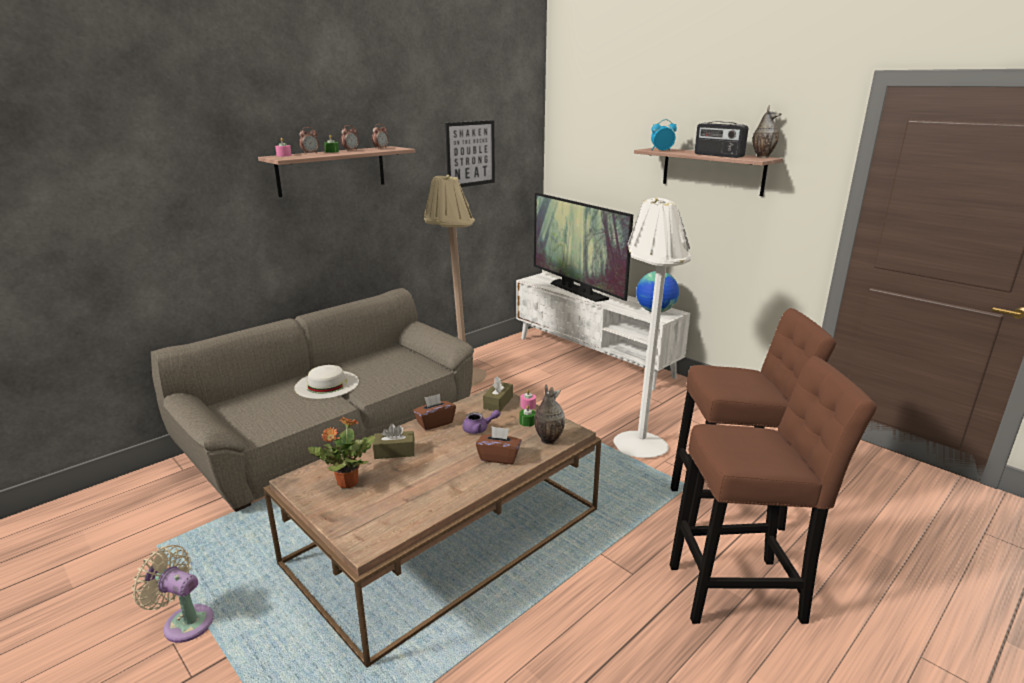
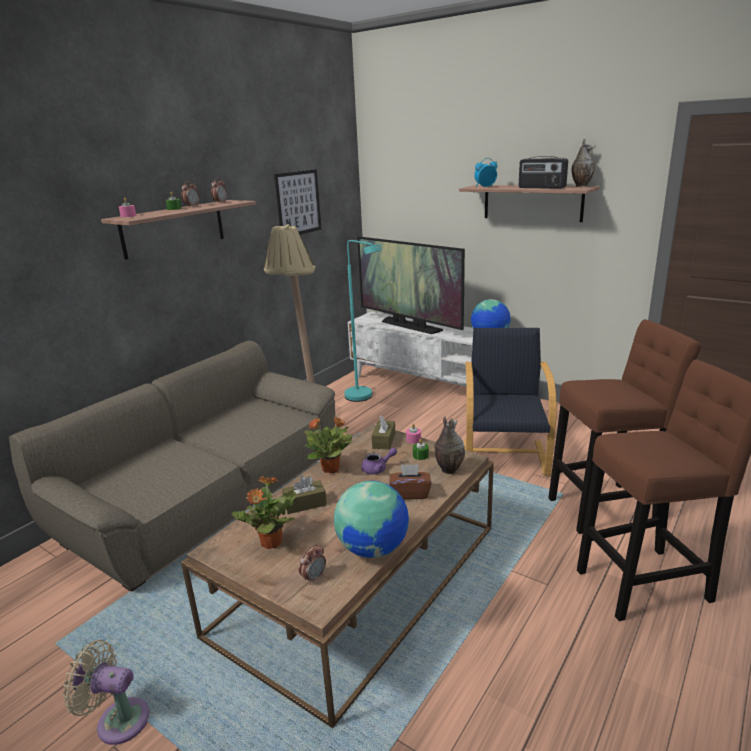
camera: 10 degrees left, 0 degrees up
(310, 153) = (153, 212): alarm clock -> alarm clock (314, 578)
(327, 384) = (197, 446): white hat -> none
(435, 423) = (331, 469): brown tissue box -> potted plant
(439, 503) = (373, 548): none -> globe
(520, 360) = (364, 398): none -> turquoise floor lamp
(642, 439) = (505, 456): white floor lamp -> black armchair

